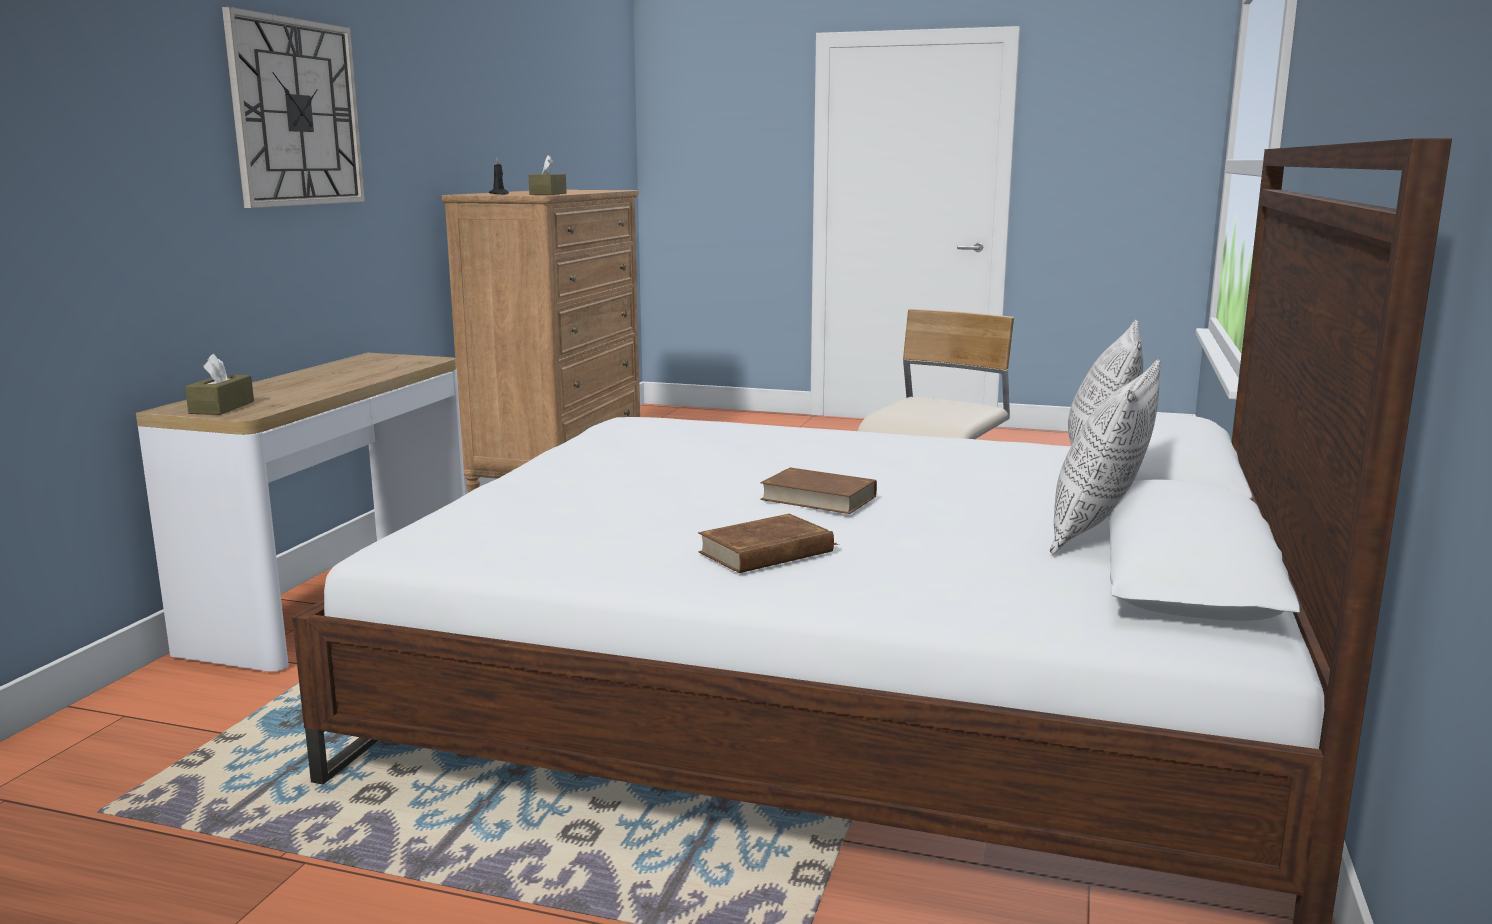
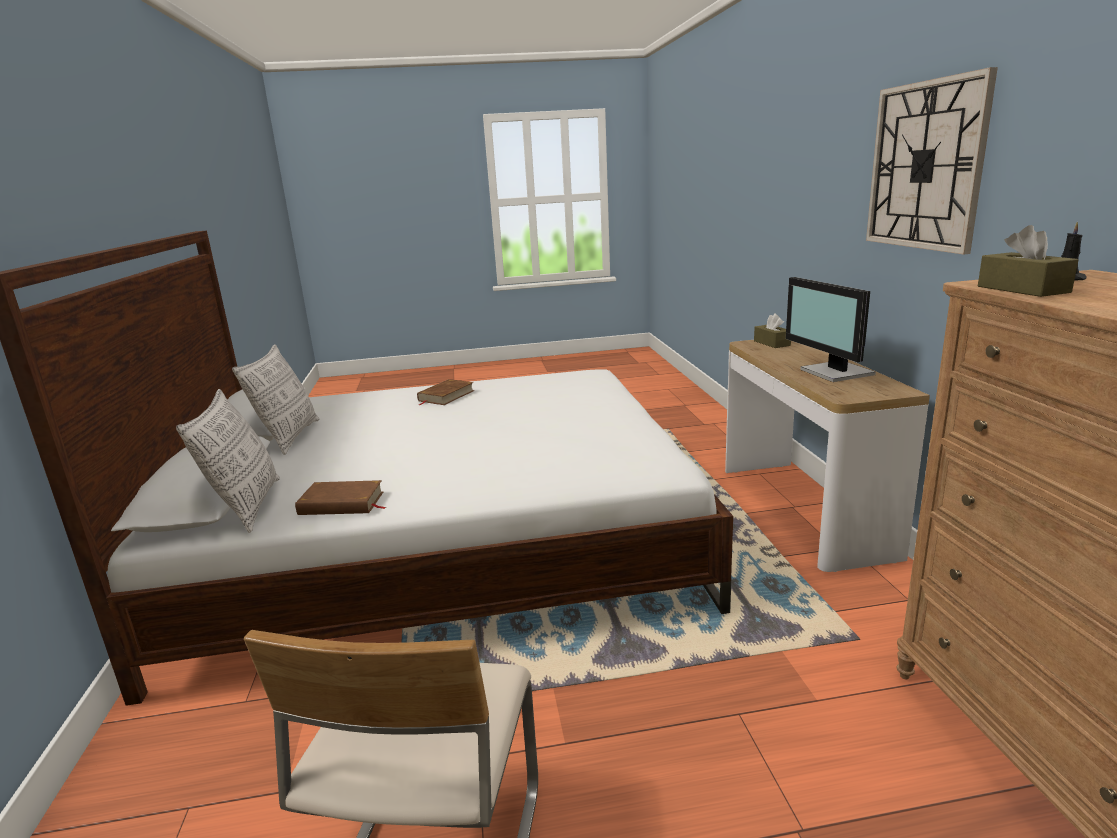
camera: 155 degrees right, 5 degrees up
(344, 372) = (835, 373): none -> monitor
(818, 498) = (443, 423): brown book -> brown book (342, 504)

